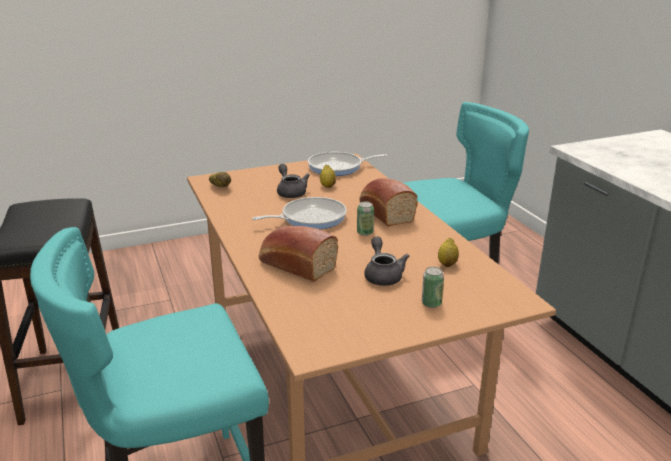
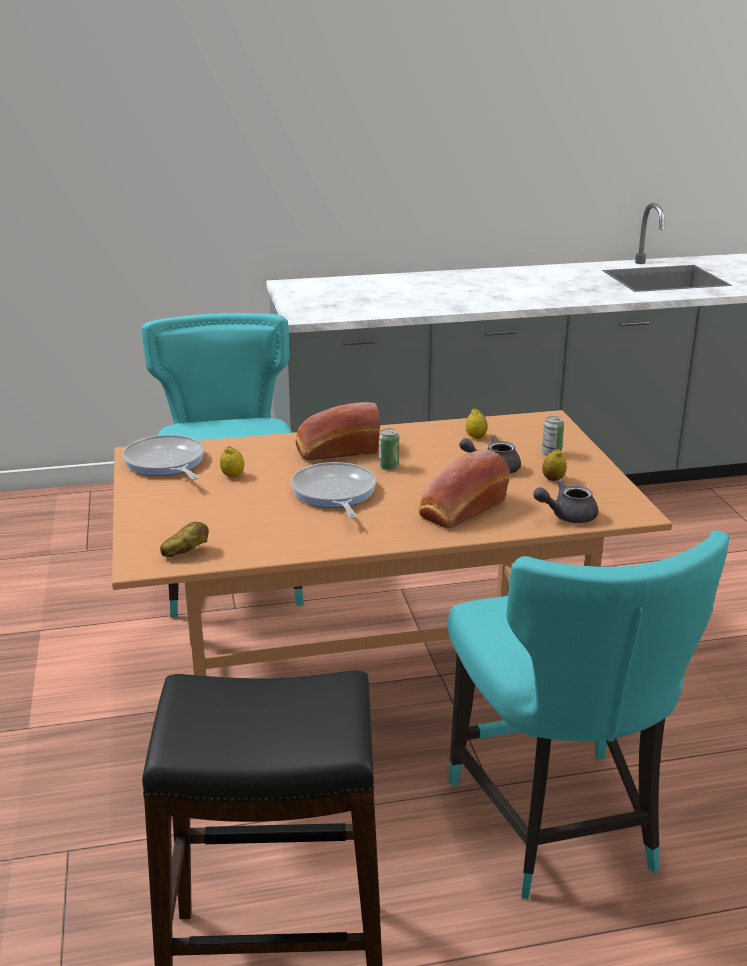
camera: 80 degrees left, 0 degrees up
(290, 192) = (238, 501): grey teapot -> grey teapot (567, 516)
(338, 167) = (165, 463): frying pan -> frying pan turned 150 degrees clockwise
(371, 305) = (553, 479): none -> lemon

